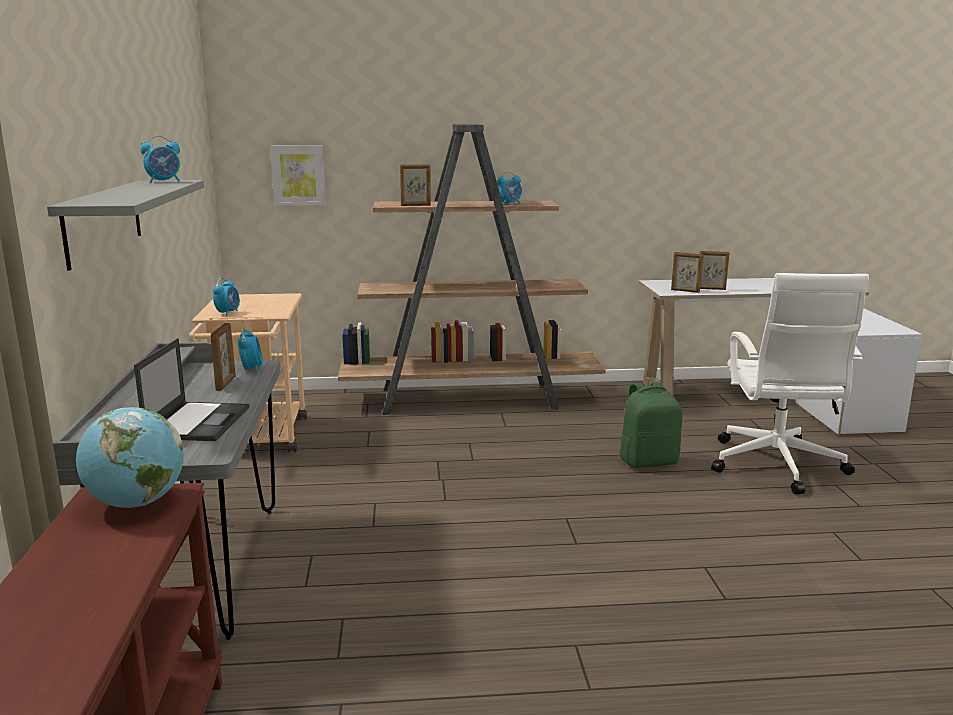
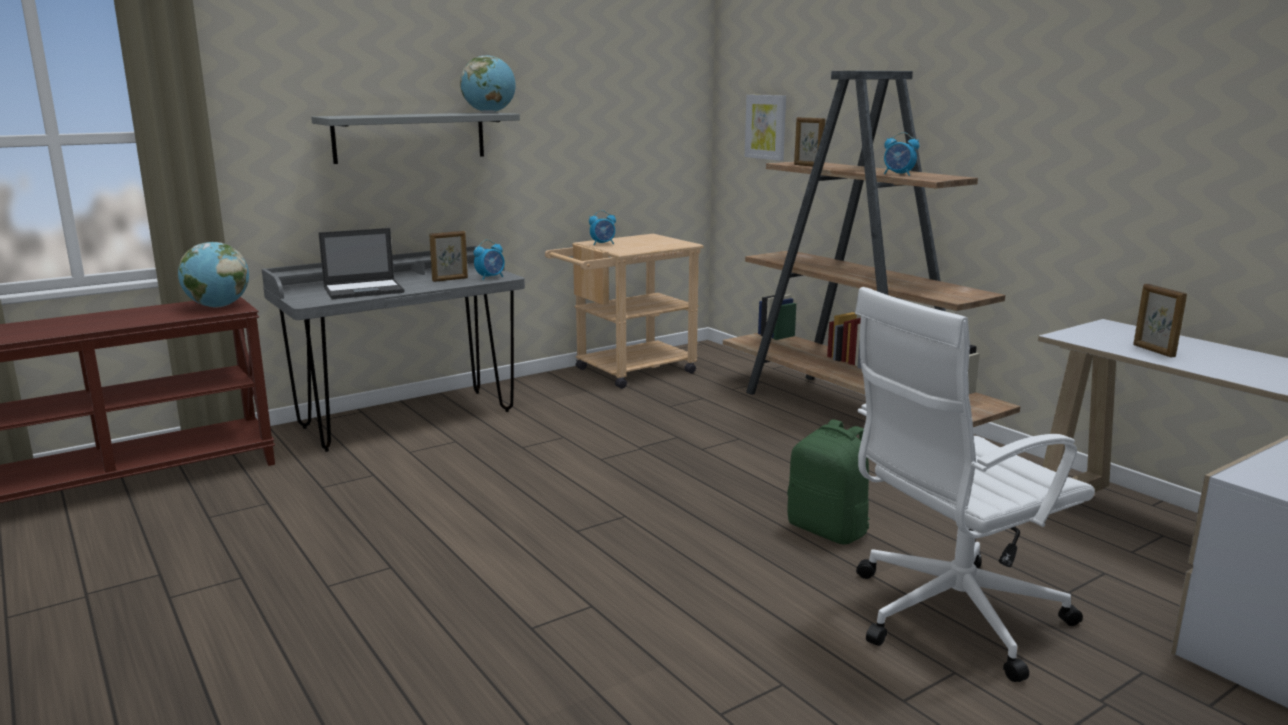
camera: 60 degrees right, 0 degrees up
(164, 181) = (489, 113): alarm clock -> globe
(685, 291) = (1099, 341): picture frame -> none

